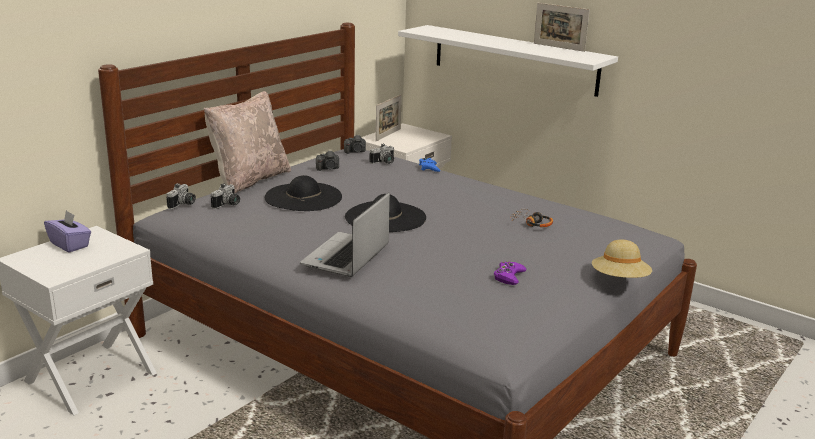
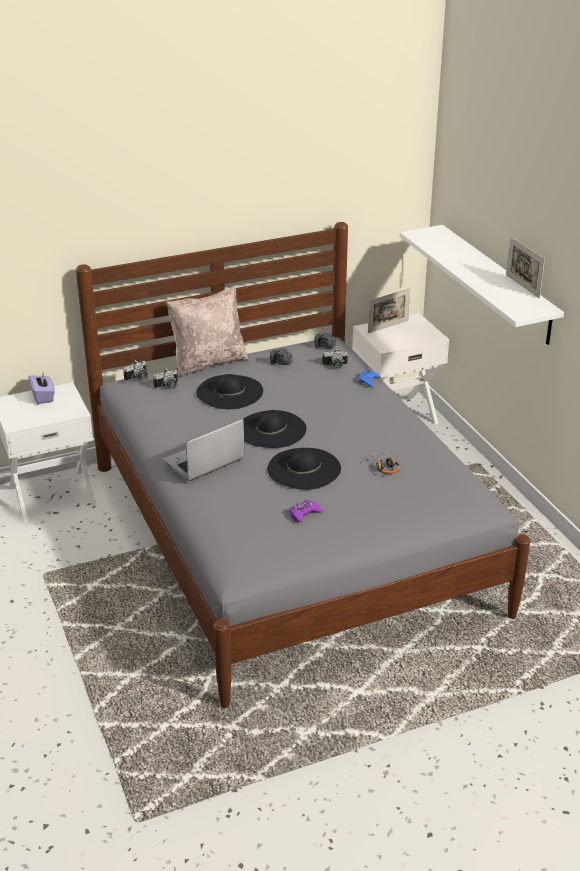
camera: 30 degrees right, 10 degrees up
(459, 240) = (304, 469): none -> black hat
(619, 280) = (393, 541): beige hat -> none

